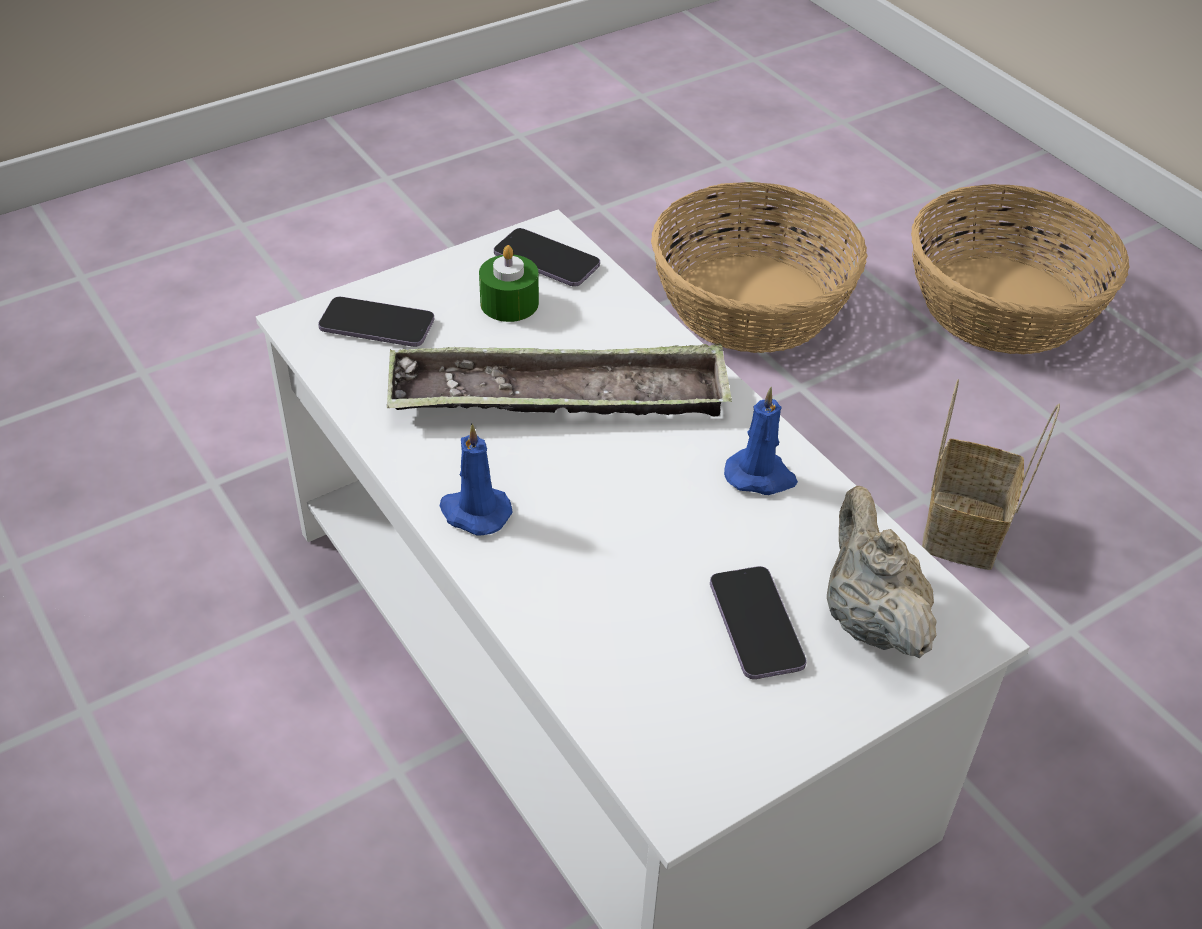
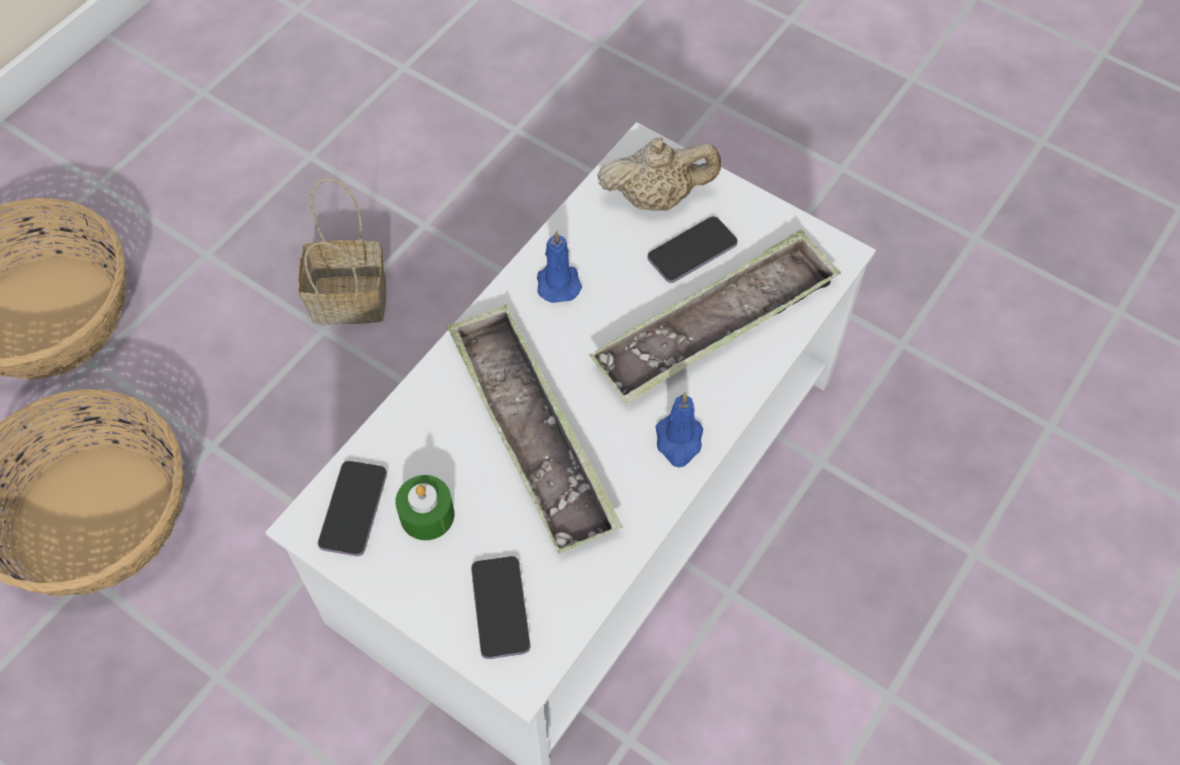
camera: 110 degrees left, 15 degrees up
(620, 606) = (716, 325): none -> tray
(869, 619) = (656, 197): beige teapot -> beige teapot turned 150 degrees counterclockwise

